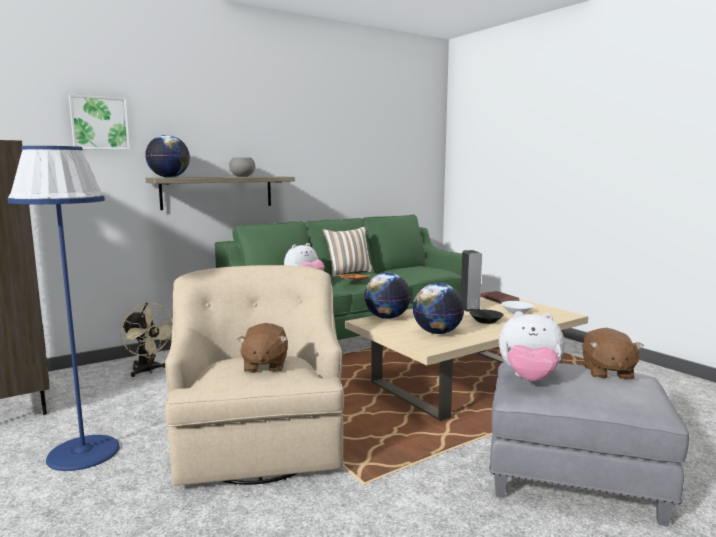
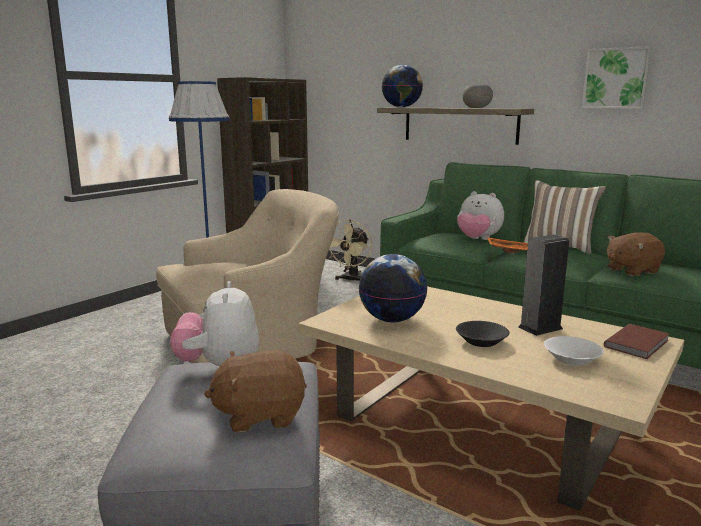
camera: 70 degrees right, 5 degrees up
(99, 123) = (368, 57): picture -> picture (616, 78)
(264, 366) = (218, 271): brown plush toy -> brown plush toy (631, 270)
(387, 317) = (427, 293): globe -> none

